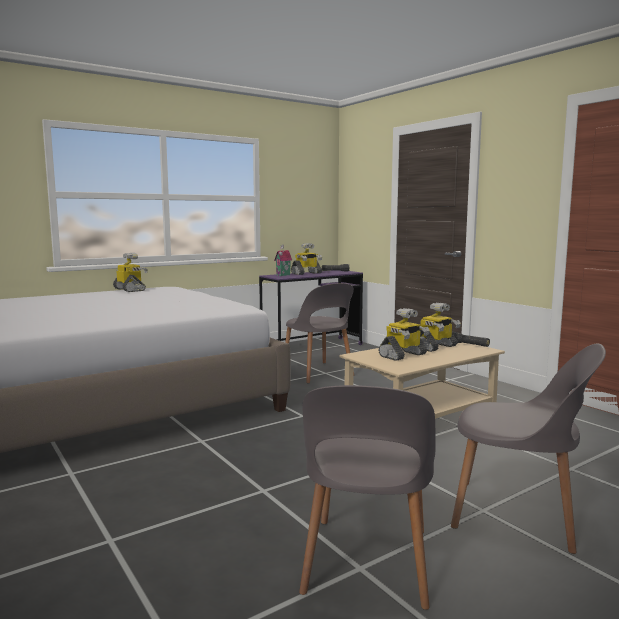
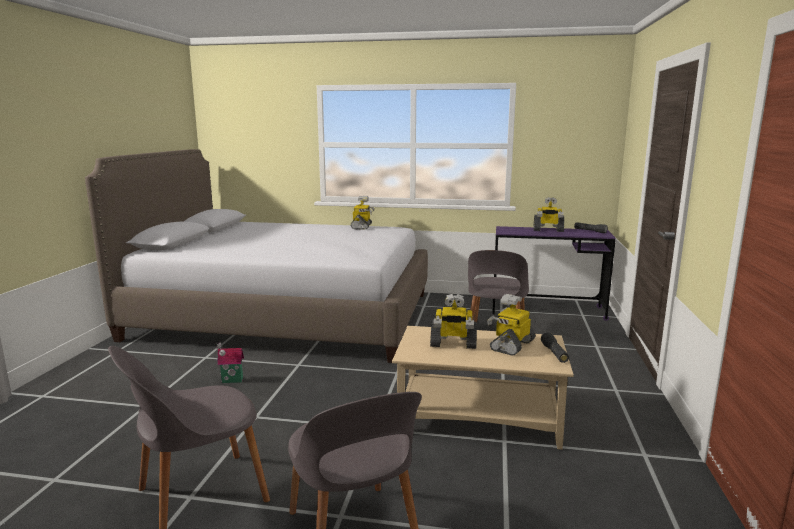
camera: 45 degrees right, 5 degrees up
(283, 275) = (517, 229): toy house -> toy house (232, 381)
(435, 347) = (511, 345): toy robot -> toy robot turned 120 degrees clockwise

